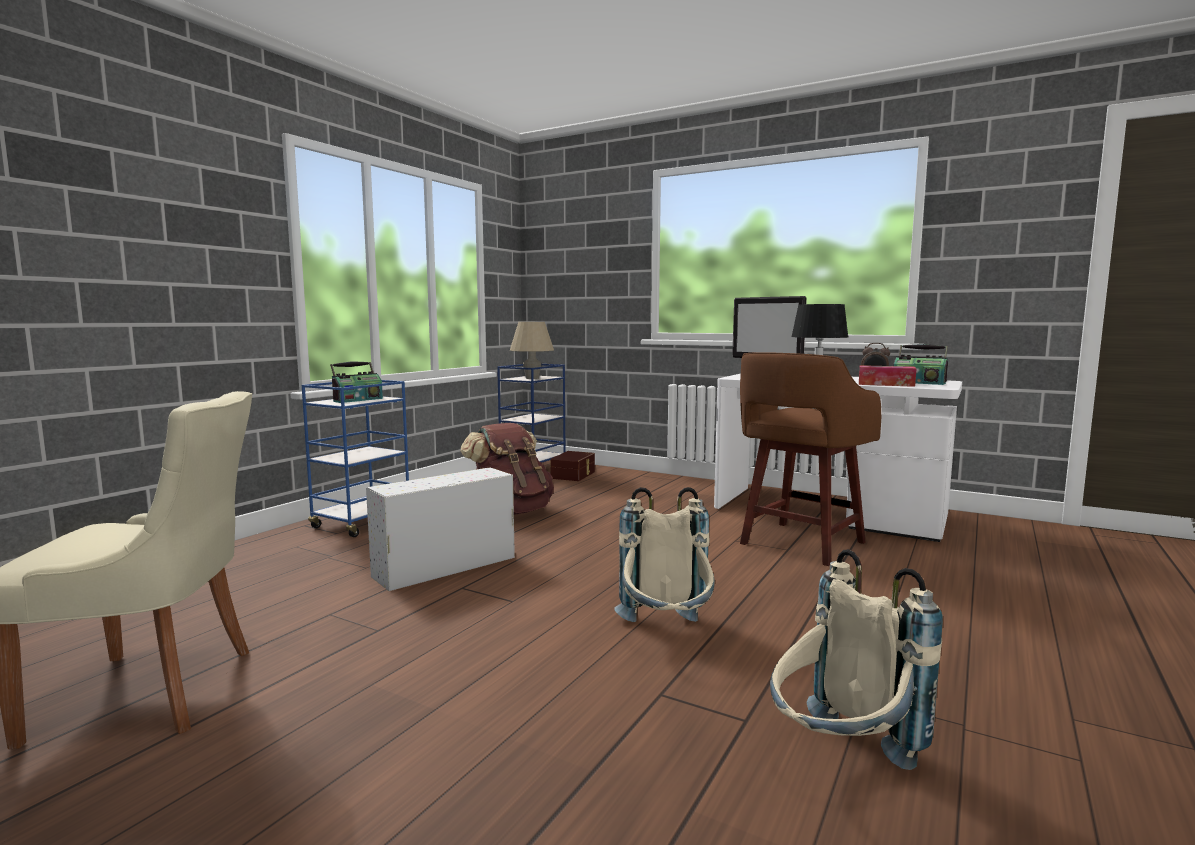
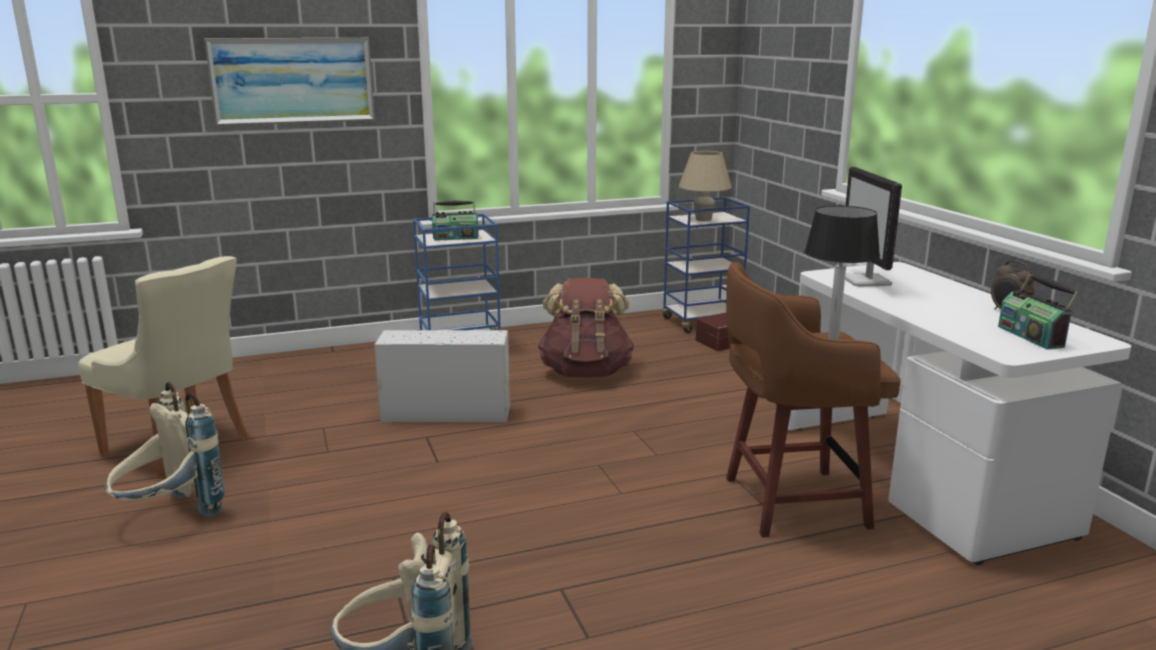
camera: 40 degrees right, 10 degrees up
(149, 221) = (293, 80): none -> picture
(666, 634) = (484, 536): beige backpack -> beige backpack (170, 516)
(886, 384) = (962, 329): tissue box -> none

